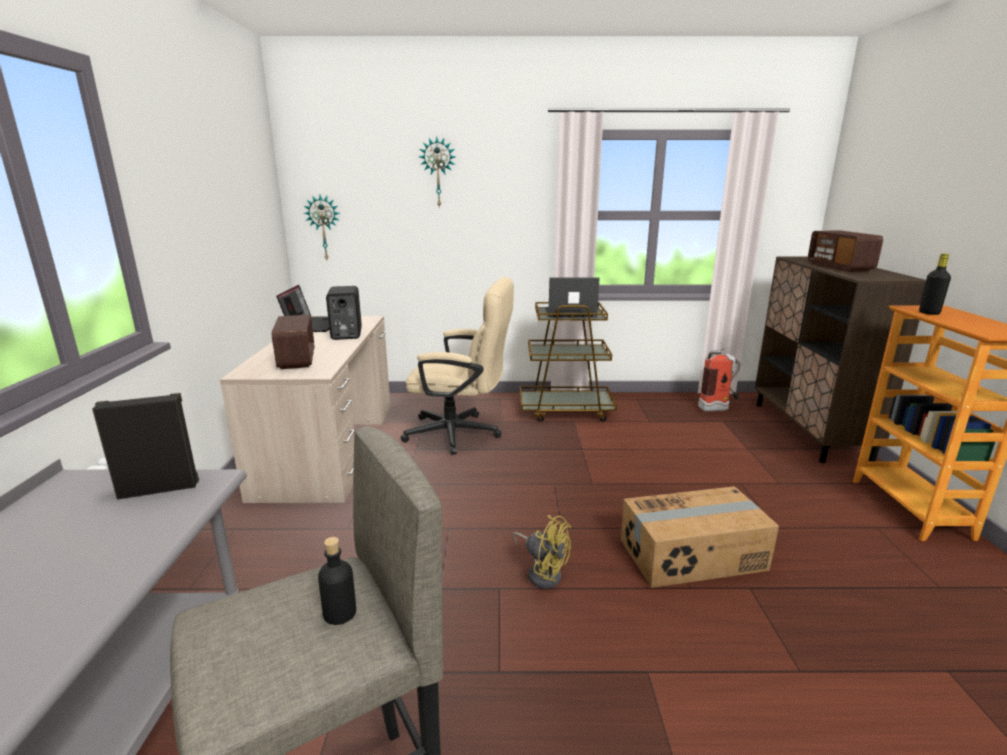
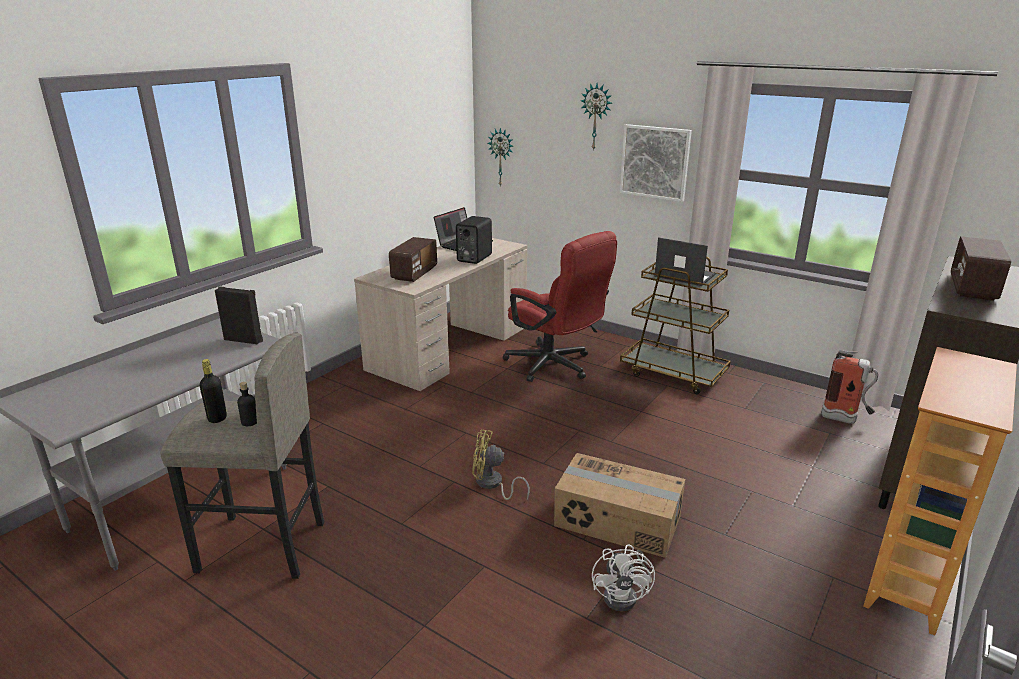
camera: 35 degrees right, 5 degrees up
(461, 434) = (555, 367): beige office chair -> red office chair
(506, 213) = (655, 162): none -> picture
(542, 572) = (492, 484): yellow fan -> yellow fan turned 120 degrees clockwise
(794, 626) = (625, 596): none -> white fan
(929, 313) = (953, 366): black bottle -> black bottle (217, 418)

